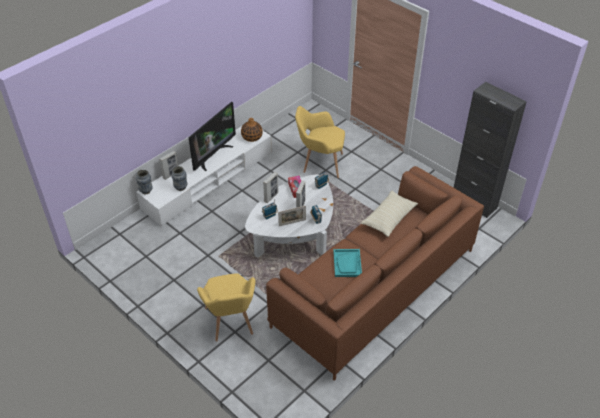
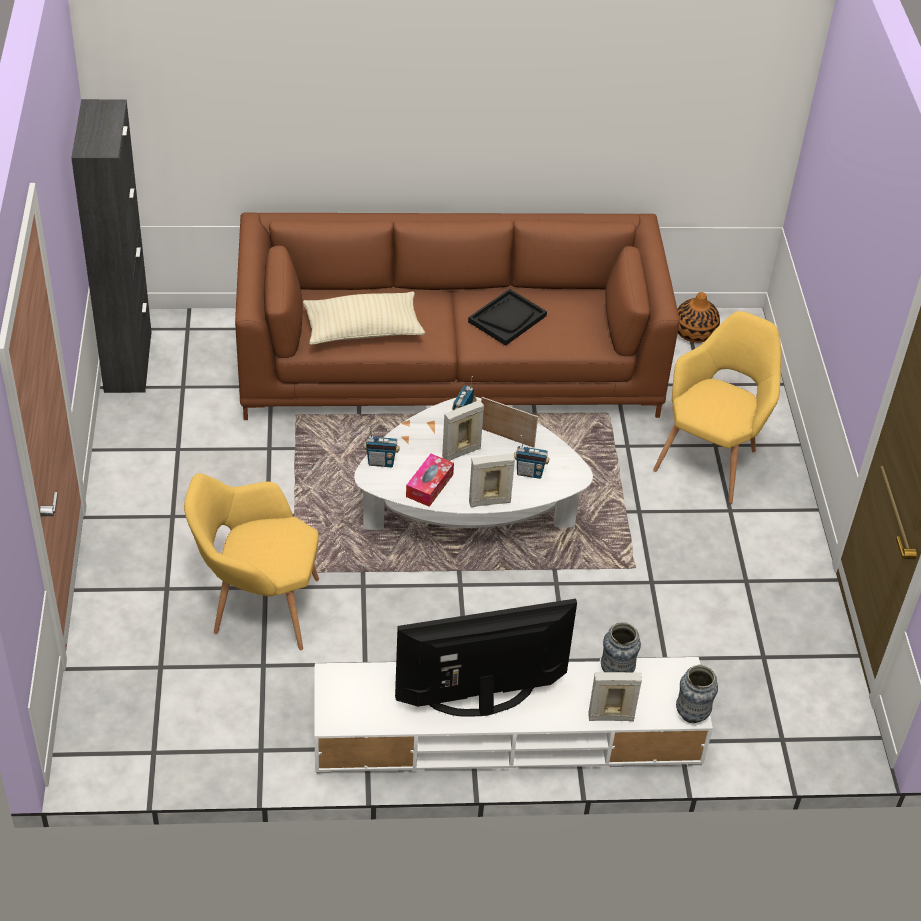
camera: 140 degrees left, 0 degrees up
(252, 137) = (356, 688): vase -> vase (694, 332)
(319, 163) = (258, 607): yellow armchair -> yellow armchair turned 135 degrees clockwise
(347, 264) = (507, 318): turquoise tray -> black tray

